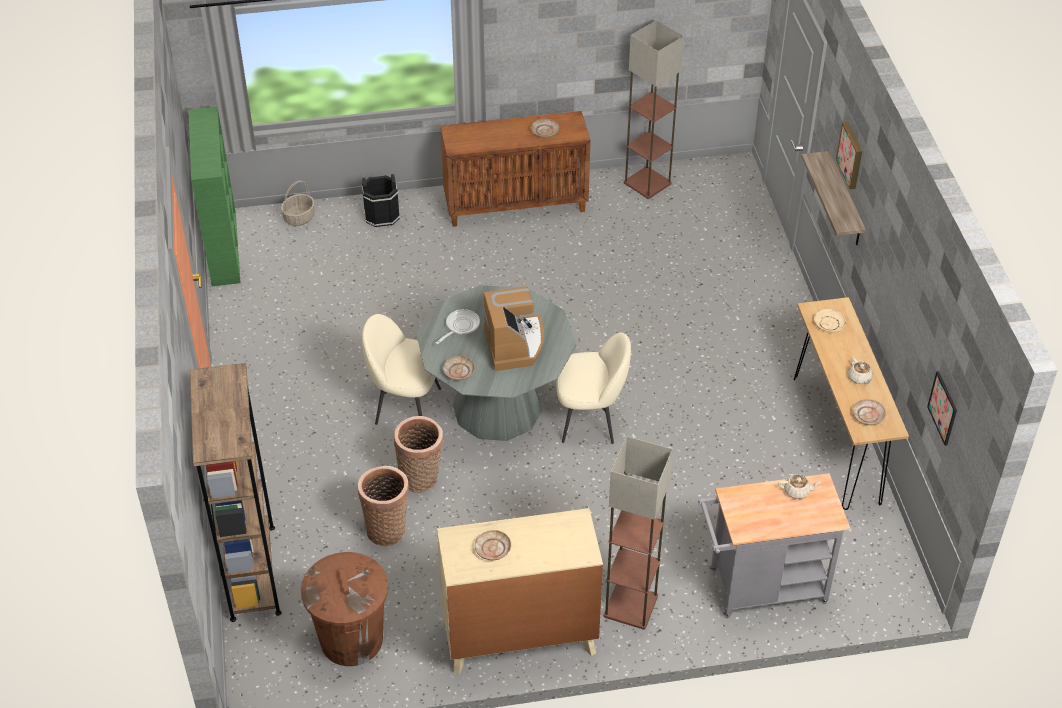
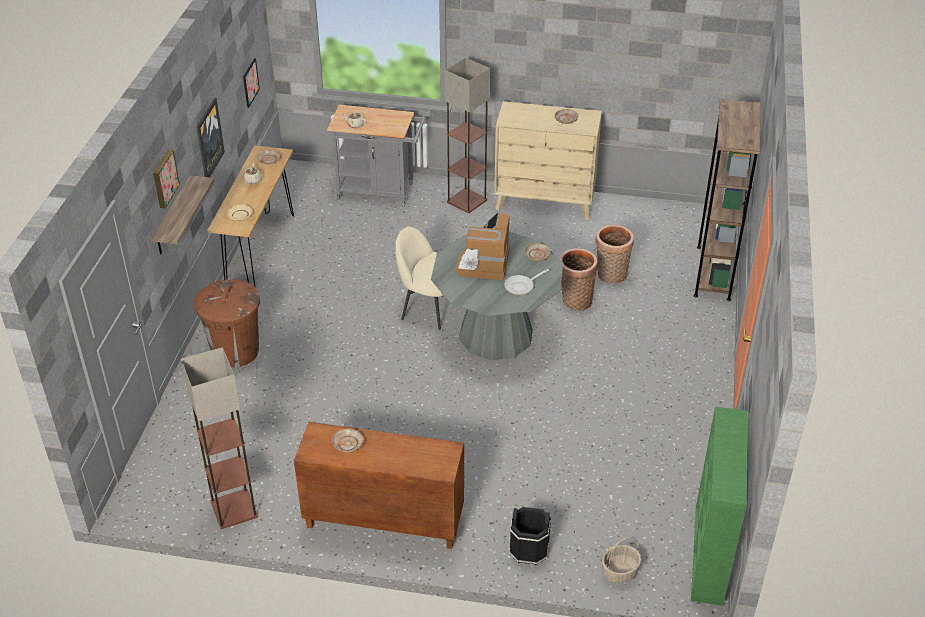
camera: 160 degrees left, 5 degrees down
(352, 639) = (652, 224): brown trash can -> brown trash can (235, 351)
(405, 405) = (569, 354): beige chair -> none
(889, 274) = (209, 139): none -> picture

